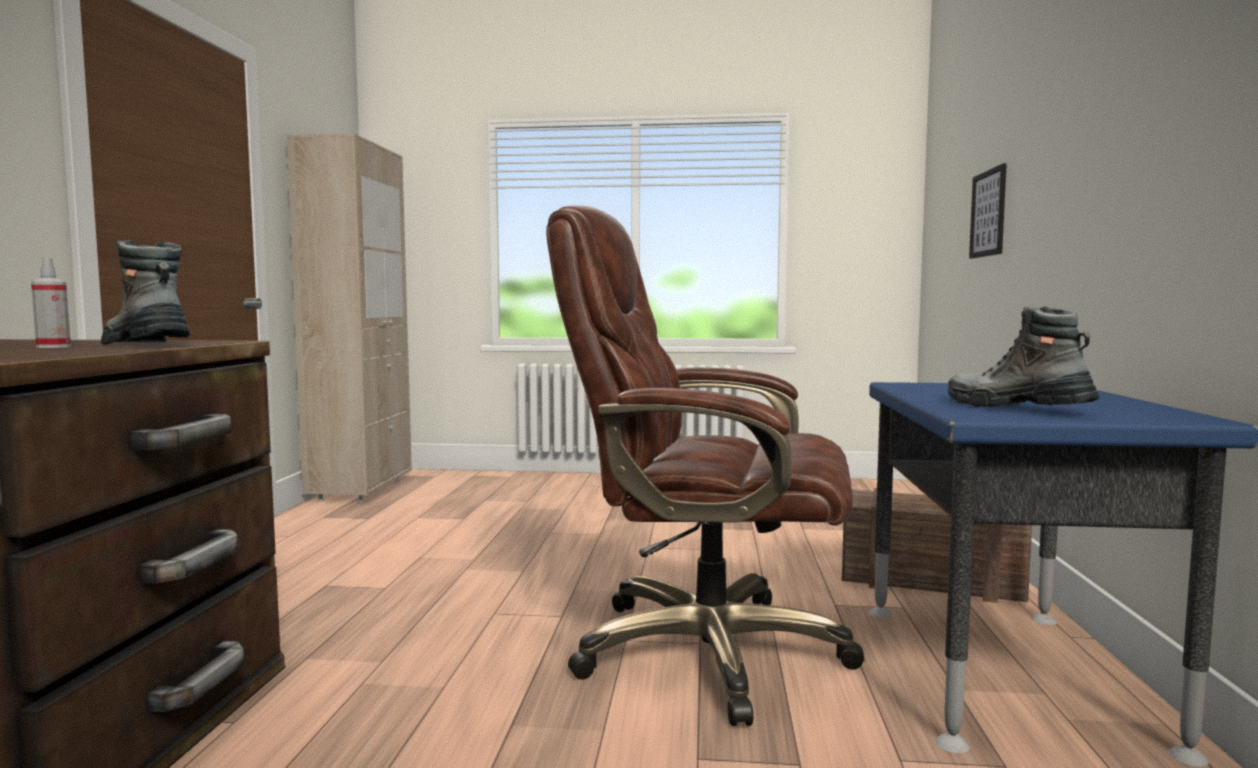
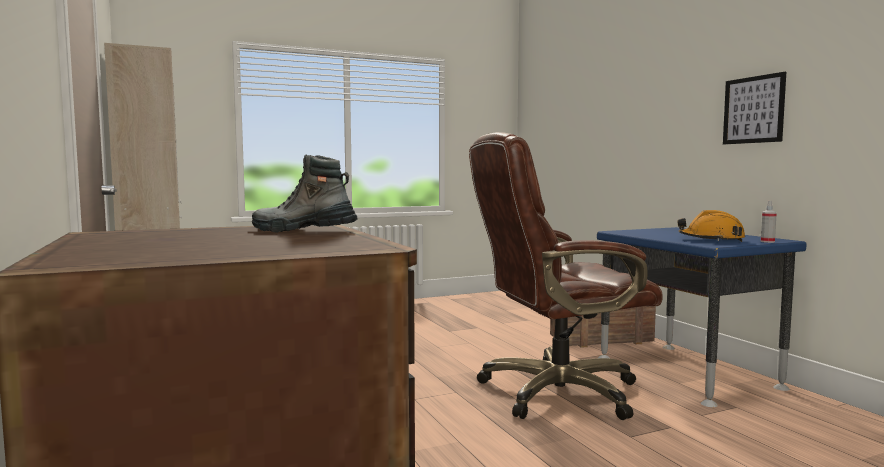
camera: 30 degrees left, 0 degrees up
(53, 347) = (261, 236): spray bottle -> spray bottle (767, 241)
(988, 213) = (590, 134): picture -> picture (753, 110)
(1016, 407) = (711, 240): boot -> orange hard hat

